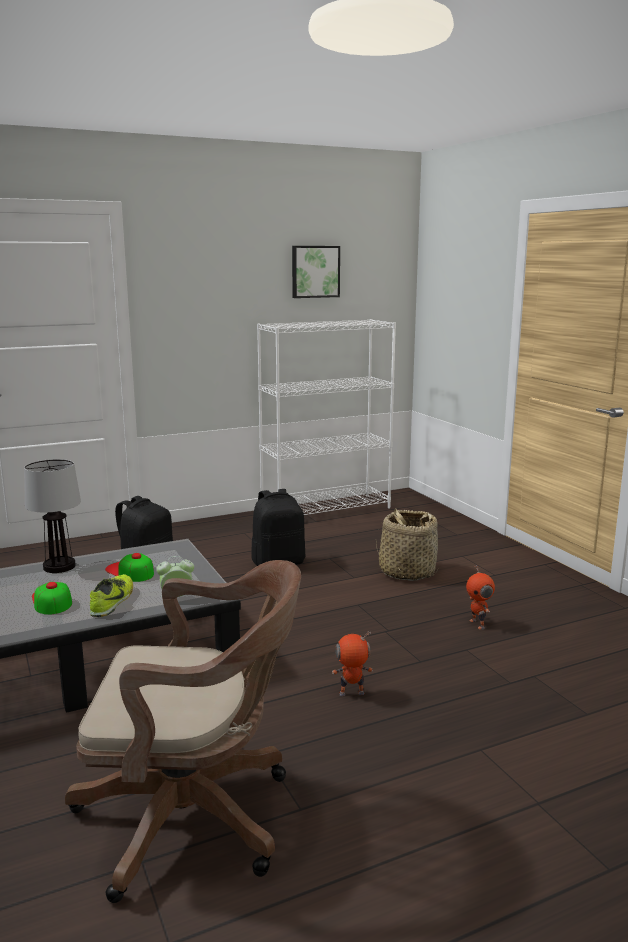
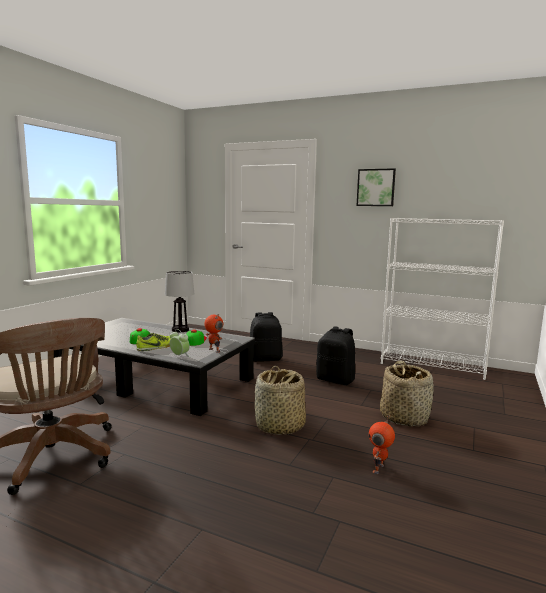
camera: 50 degrees right, 5 degrees down
(315, 271) = (452, 181): picture -> picture (376, 187)
(337, 635) = (279, 426): none -> basket
(352, 694) = (216, 456): toy robot -> toy robot (213, 350)

